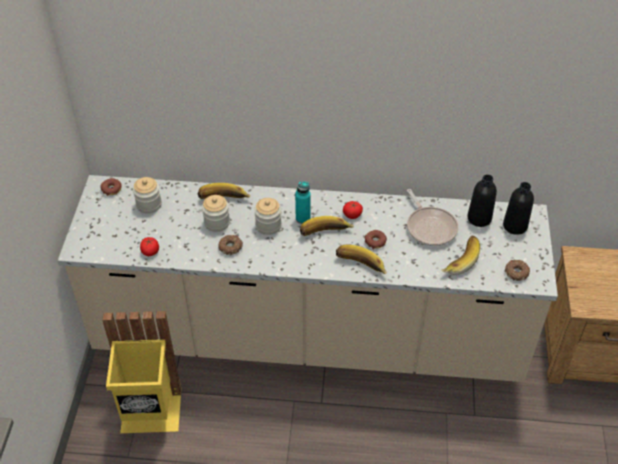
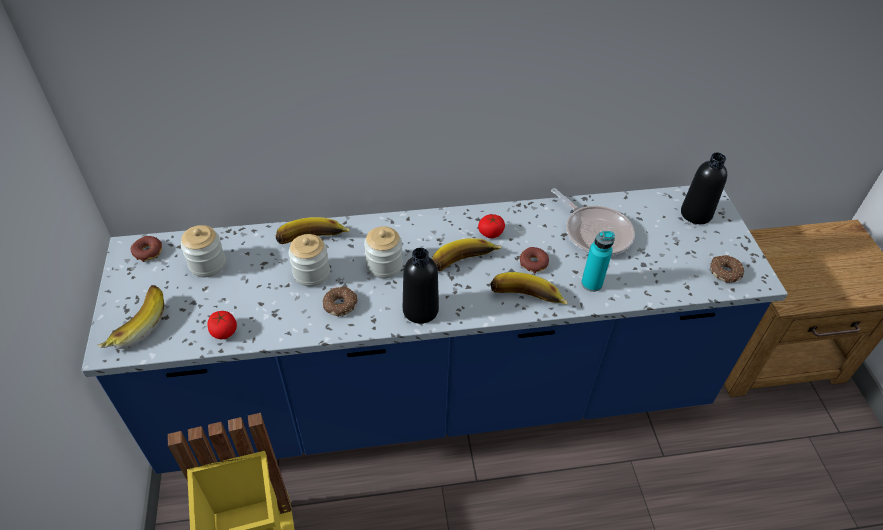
camera: 15 degrees left, 0 degrees up
(303, 218) = (428, 248): turquoise bottle -> turquoise bottle (591, 283)
(309, 338) = (437, 399): beige counter -> blue counter
(458, 260) = (648, 269): banana -> banana (136, 324)
(479, 218) = (649, 211): black bottle -> black bottle (420, 310)

